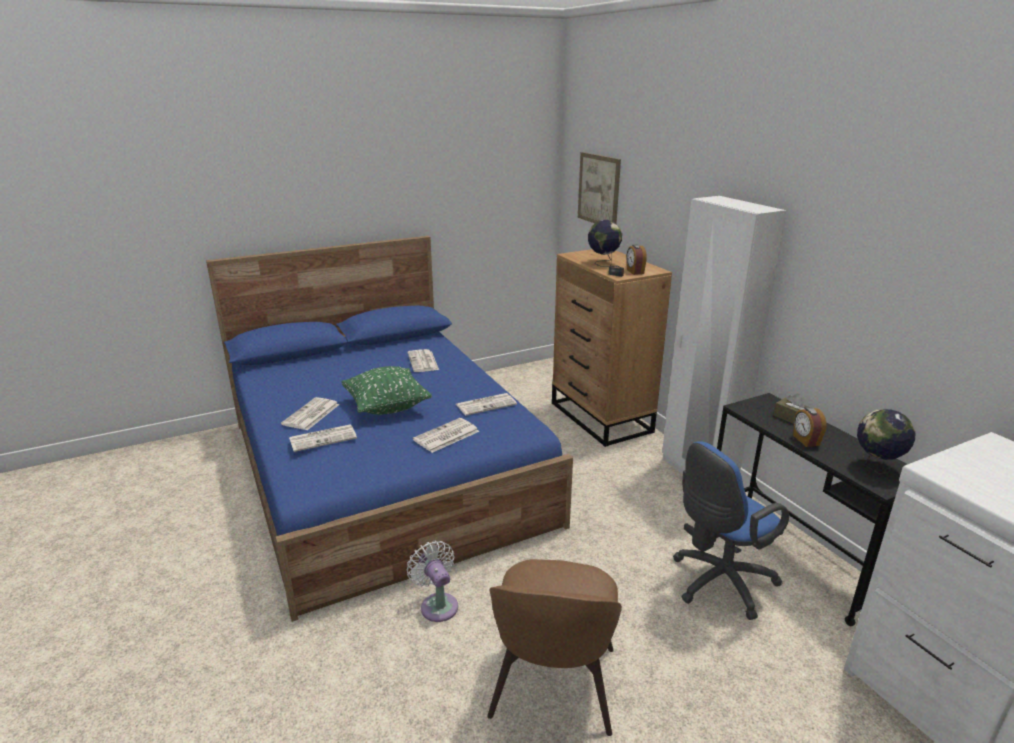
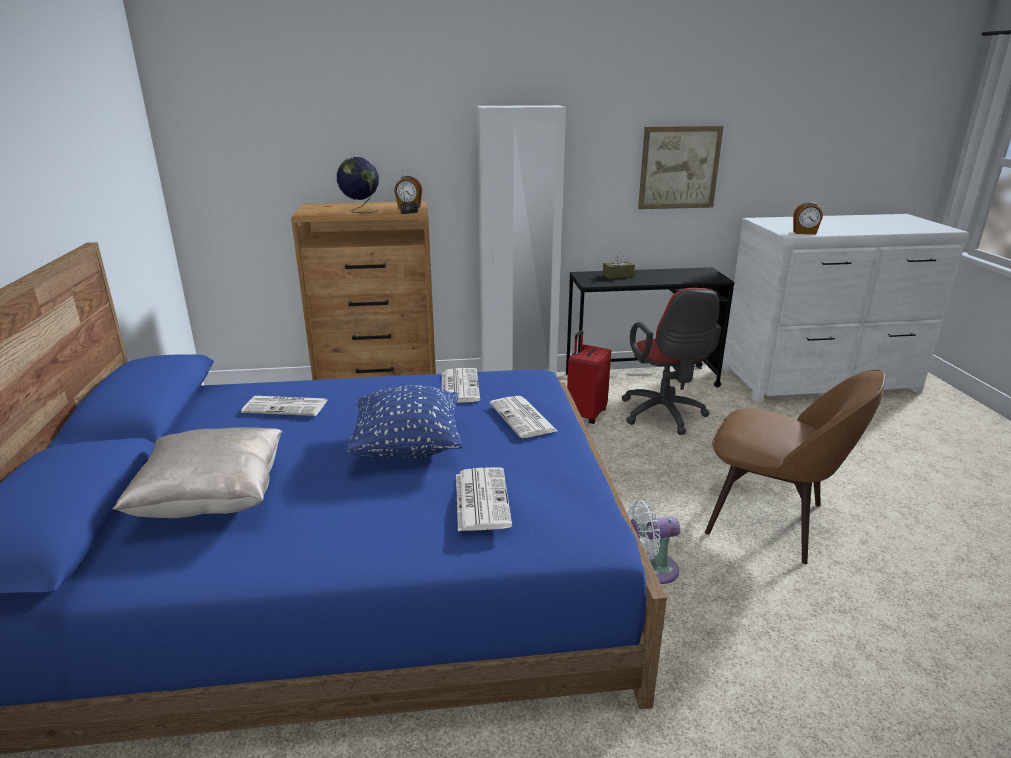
camera: 70 degrees left, 0 degrees up
(311, 415) = (379, 512): newspaper -> none
(316, 374) = (213, 500): none -> beige pillow
(387, 407) = (408, 448): green pillow -> blue pillow
(598, 190) = (258, 135): picture -> picture (679, 168)
(669, 527) = (585, 414): none -> red suitcase
(718, 583) = (664, 416): blue office chair -> red office chair
(805, 440) = (651, 280): alarm clock -> alarm clock (804, 232)
(876, 467) = (695, 274): globe -> none

